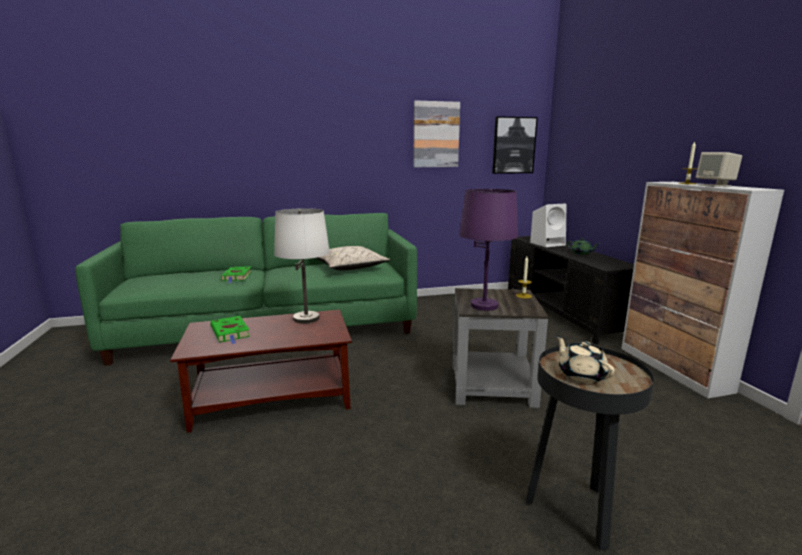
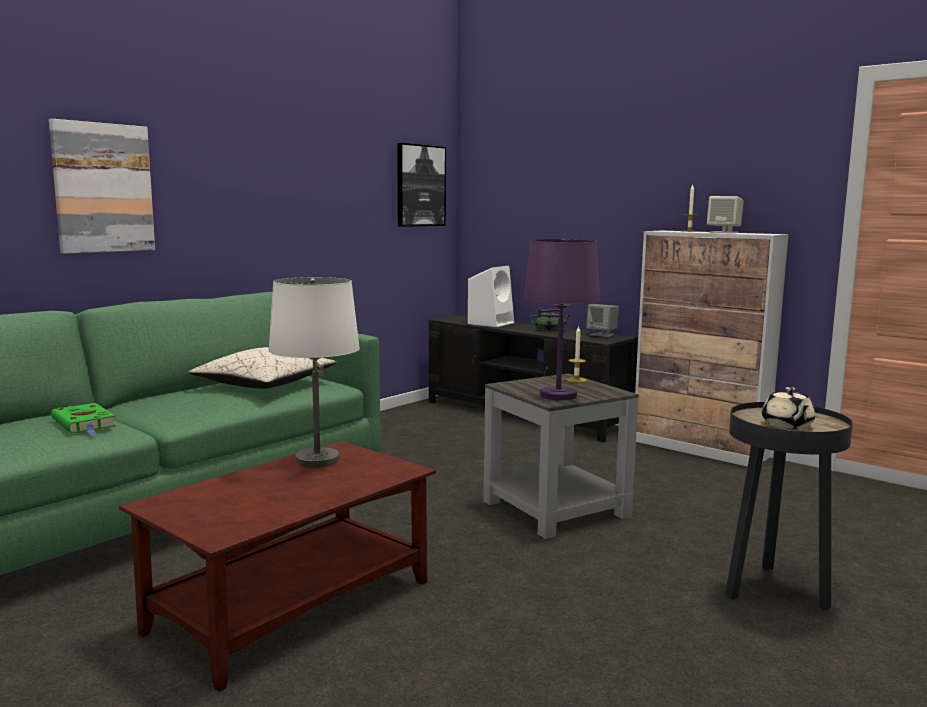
camera: 35 degrees left, 5 degrees down
(230, 332) = (234, 500): green book -> none
(436, 134) = (325, 166): picture -> picture (103, 188)
(581, 375) = (787, 425): beige teapot -> beige teapot turned 120 degrees counterclockwise
(616, 262) = (602, 335): none -> grey speaker

